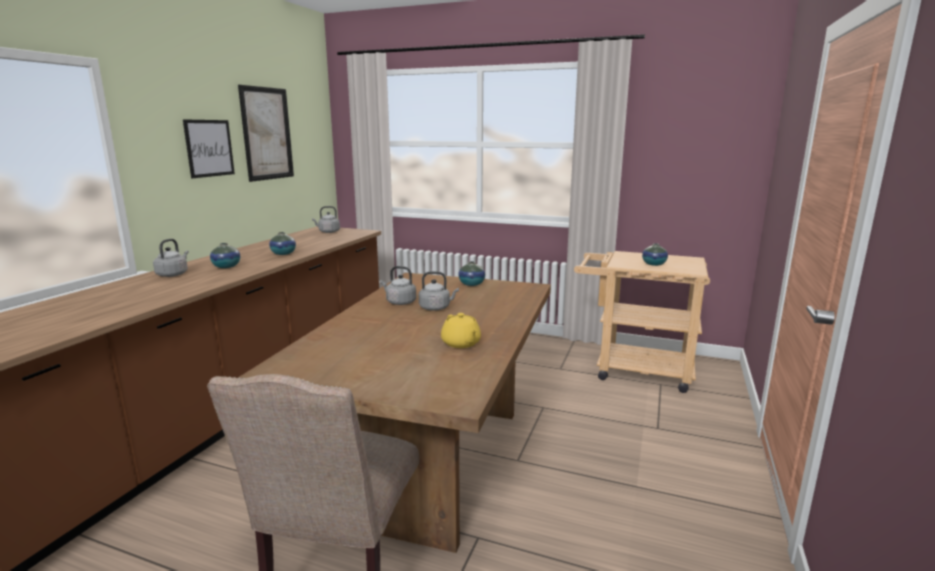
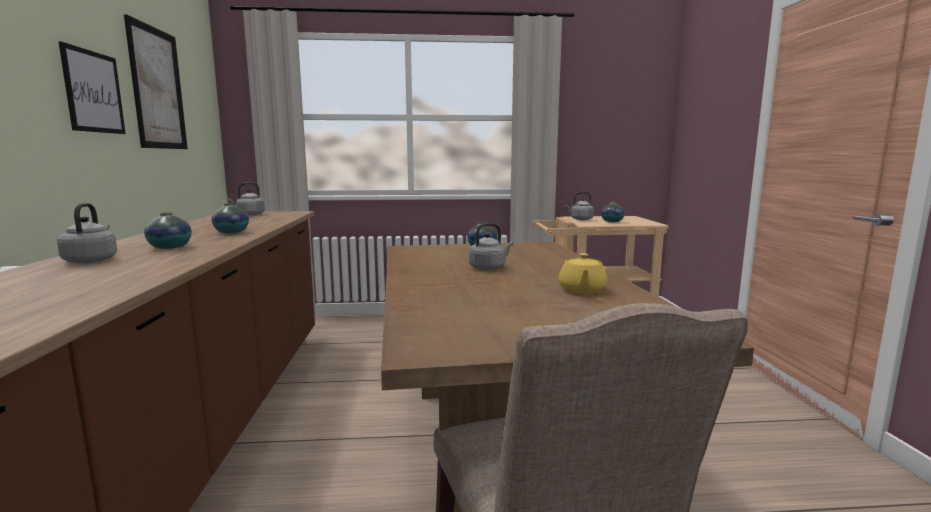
camera: 25 degrees left, 5 degrees down
(399, 302) = (438, 267): grey kettle -> grey kettle (580, 219)
(461, 343) = (581, 290): yellow teapot -> yellow teapot turned 60 degrees clockwise

